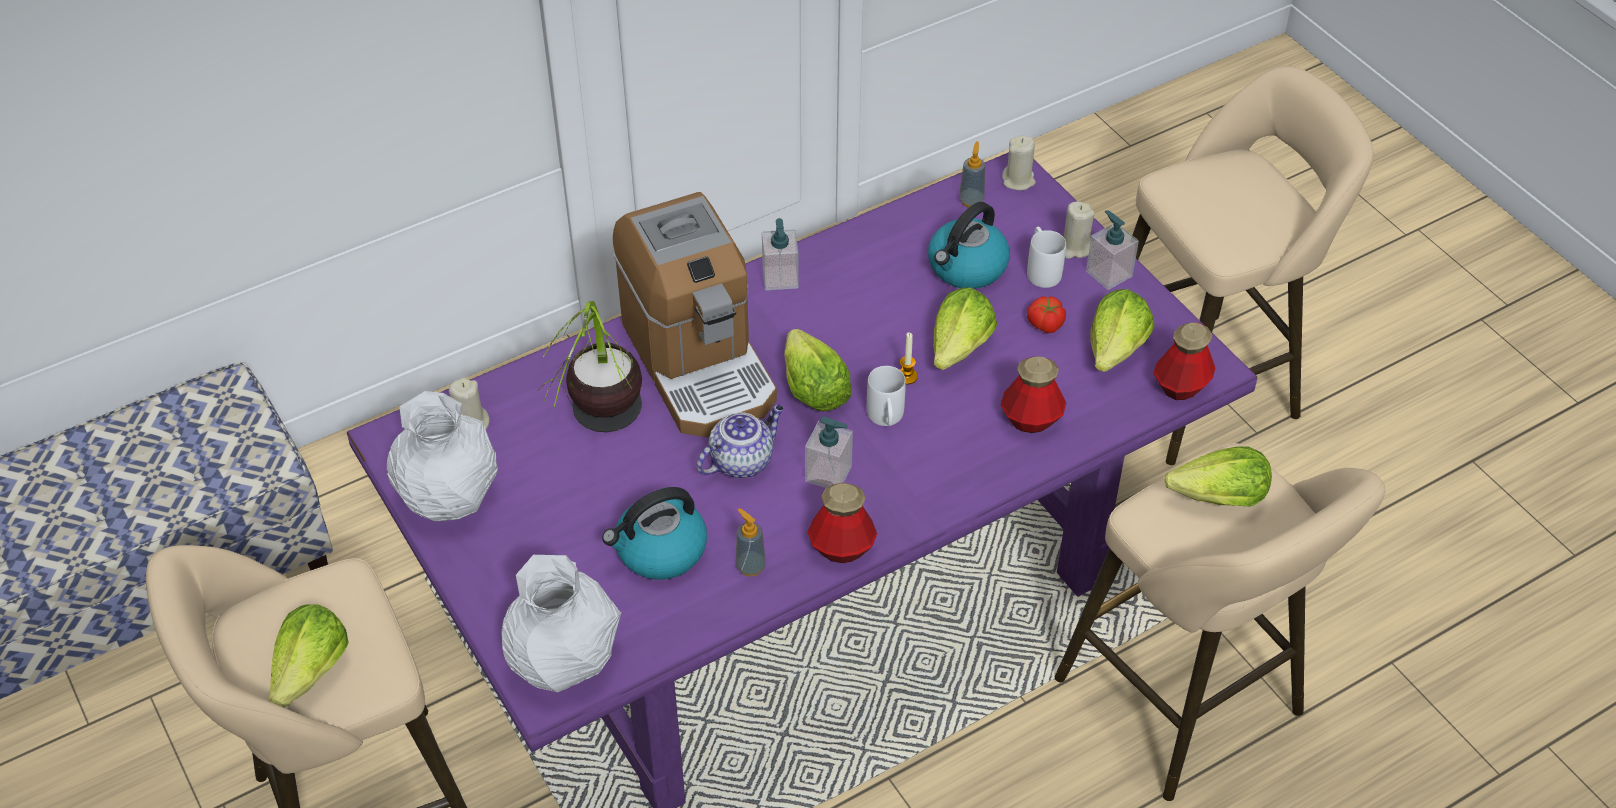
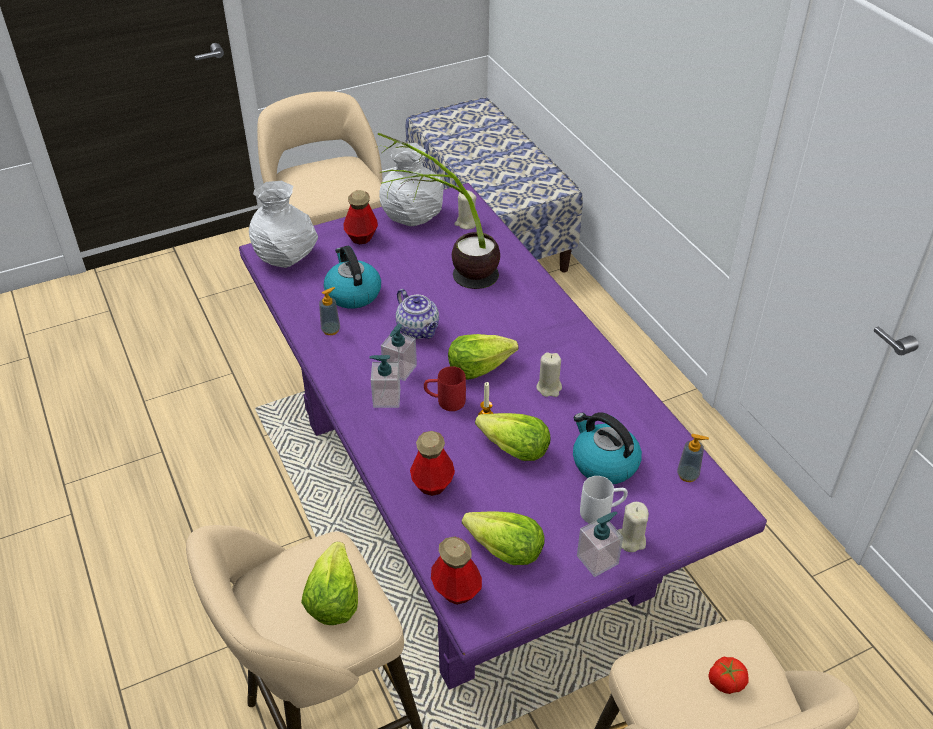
camera: 95 degrees right, 5 degrees down
(311, 671) = (308, 180): lettuce -> none
(699, 363) = (509, 314): coffee machine -> none
(780, 278) = (591, 357): soap dispenser -> soap dispenser (386, 398)
(842, 548) = (334, 371): bottle -> bottle (361, 237)
(886, 419) = (445, 402): white mug -> red mug
(1018, 180) = (718, 511): beige candle -> beige candle (549, 388)
(1045, 323) = (537, 506): tomato -> tomato (725, 681)

